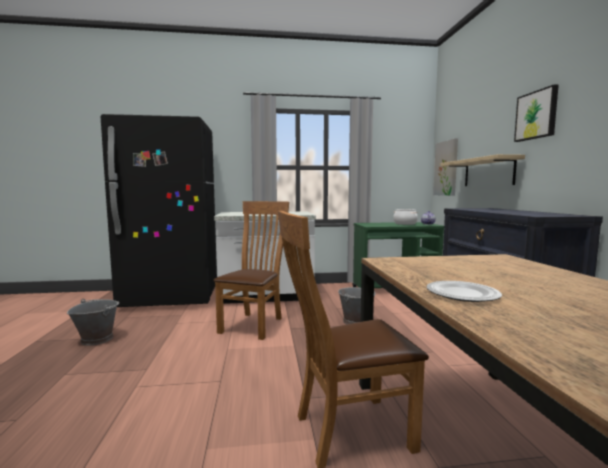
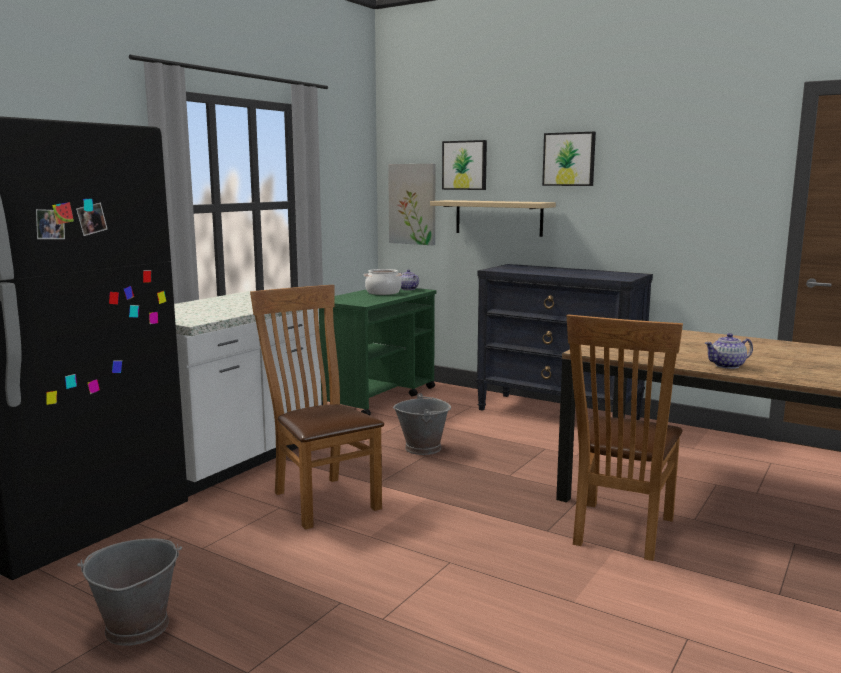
camera: 50 degrees left, 5 degrees up
(463, 294) = (727, 366): plate -> teapot
(472, 136) = (465, 165): none -> picture

